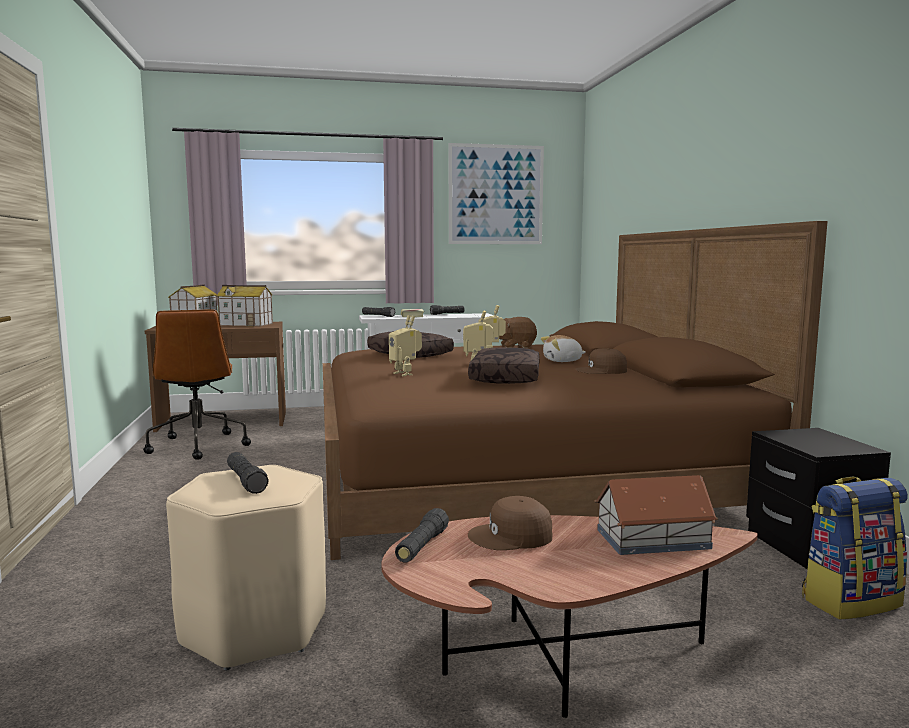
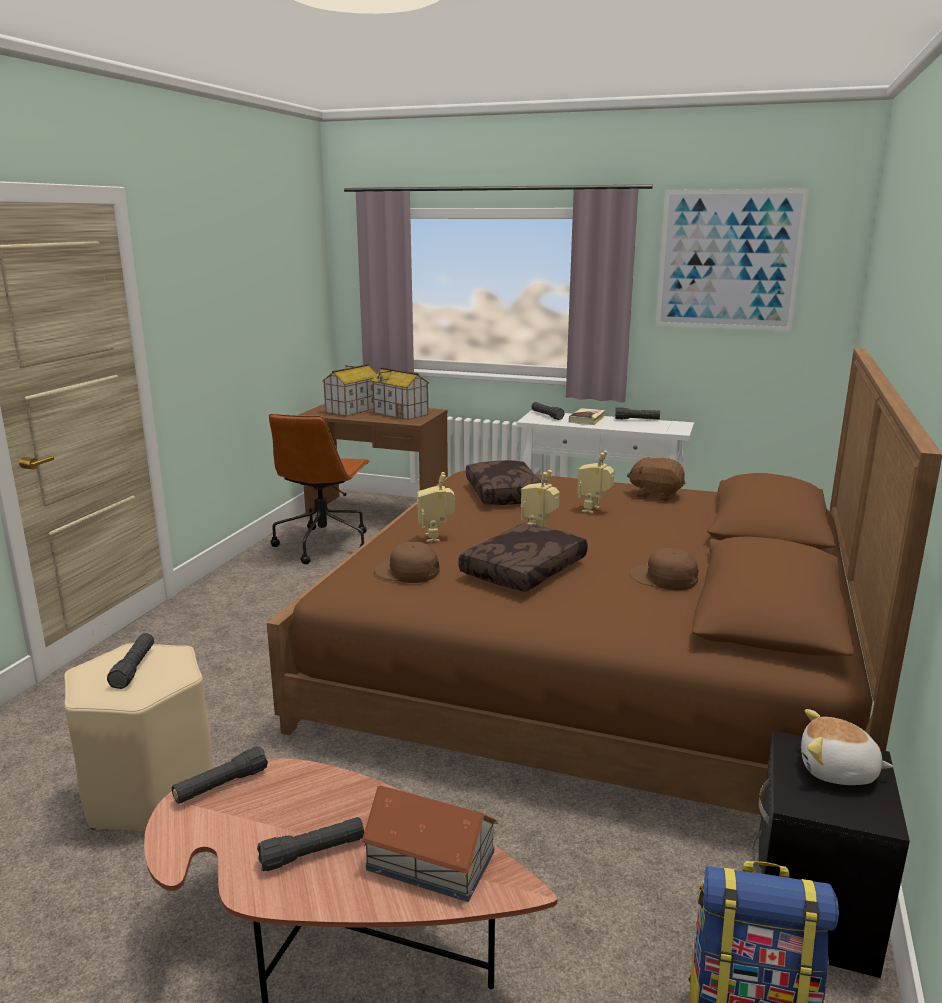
camera: 30 degrees right, 10 degrees up
(511, 536) = (308, 802): brown cap -> brown cap (407, 572)
(562, 361) = (653, 544): plush toy -> plush toy (838, 771)
(566, 558) = (312, 853): none -> black flashlight

